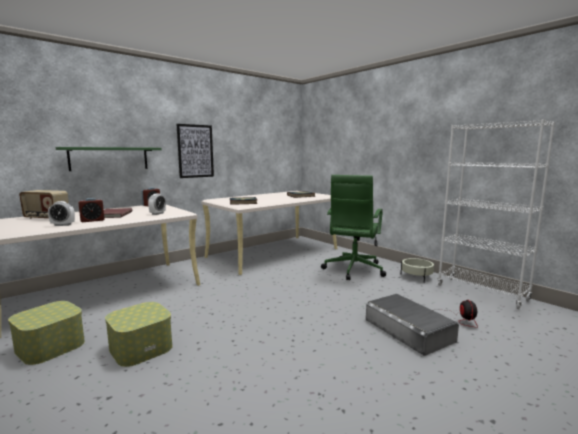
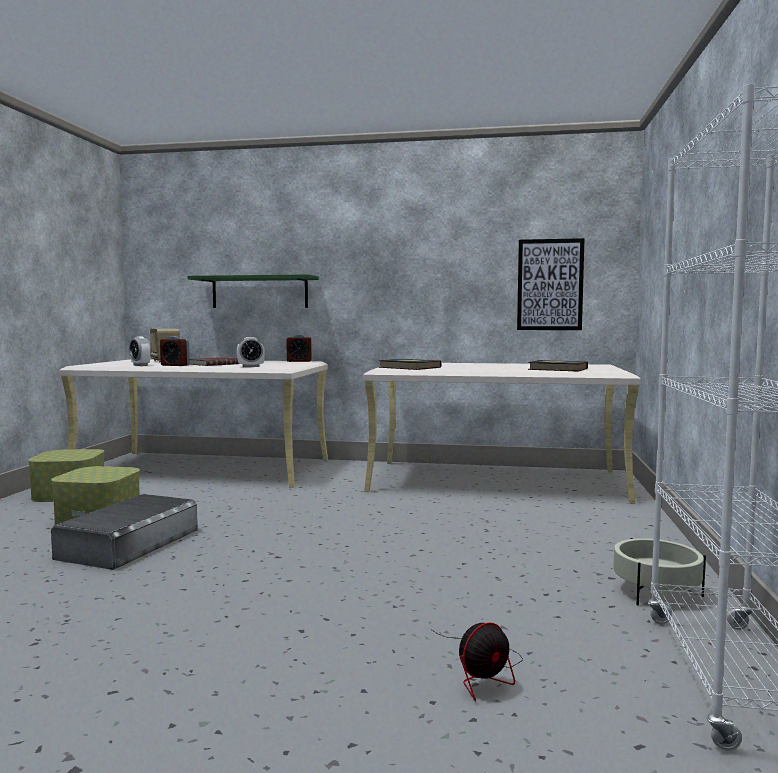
camera: 50 degrees right, 5 degrees down
(195, 151) = (385, 280): picture -> picture (550, 285)
(353, 270) = (551, 538): green office chair -> none
(408, 330) = (350, 635): grey storage box -> grey storage box (129, 543)

